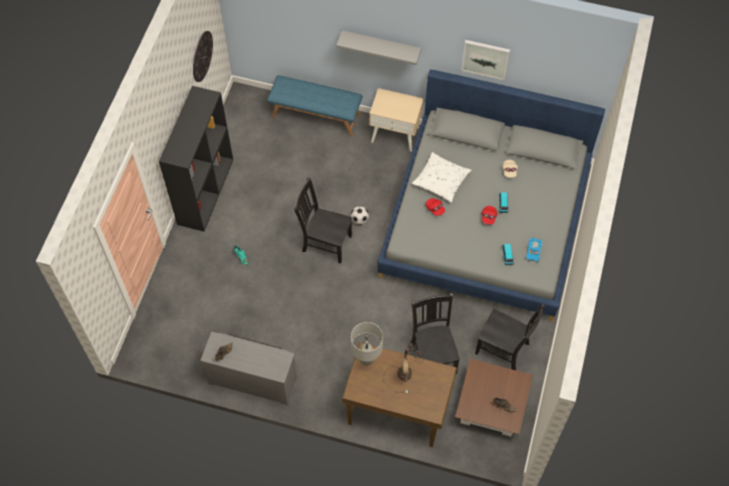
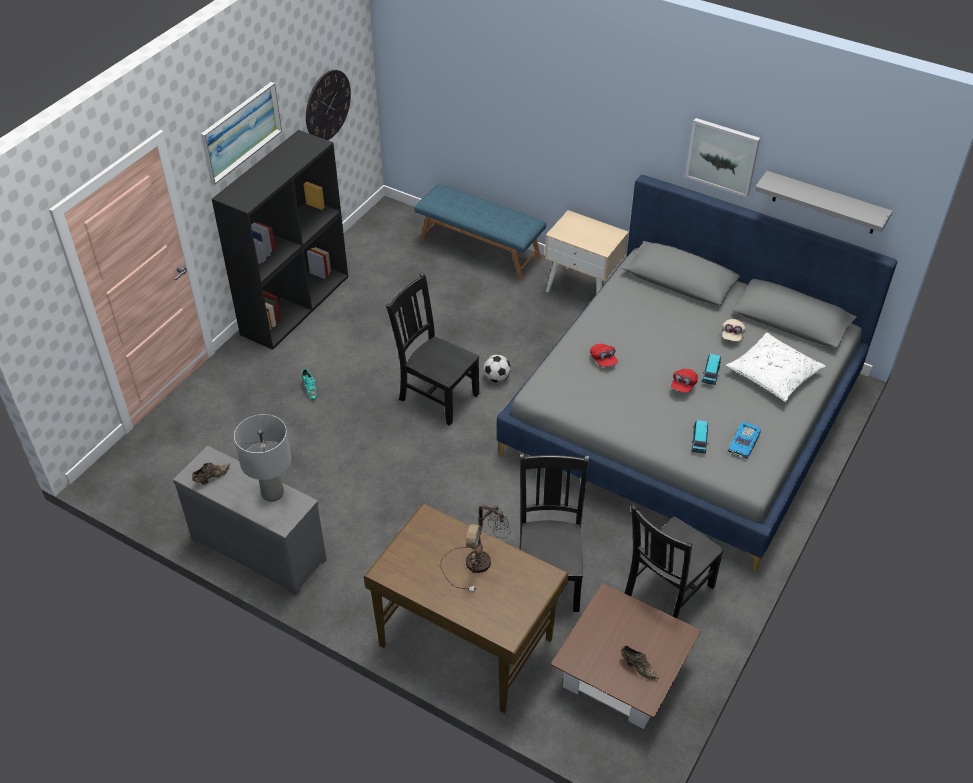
camera: 15 degrees right, 15 degrees down
(165, 110) = (241, 131): none -> picture
(366, 360) = (423, 529): grey table lamp -> grey table lamp (272, 493)
(381, 45) = (576, 129): grey shelf -> grey shelf (825, 203)
(441, 180) = (623, 328): white pillow -> white pillow (773, 374)
(504, 349) = (666, 593): black chair -> black chair turned 90 degrees clockwise

